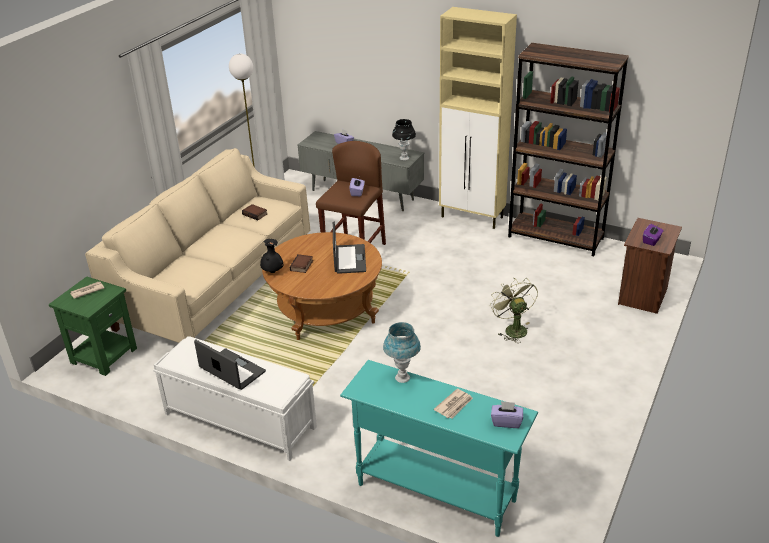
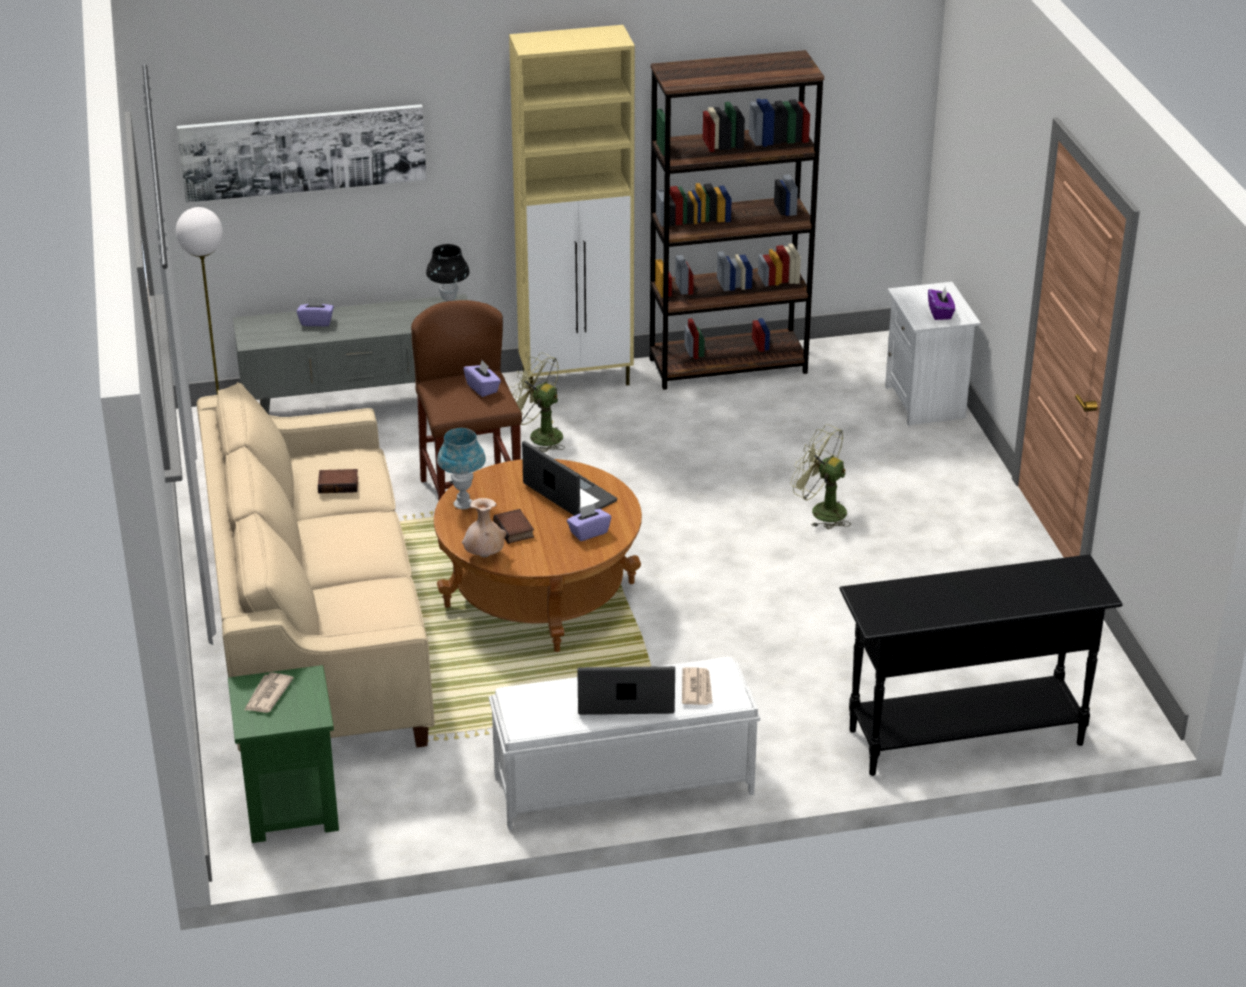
camera: 40 degrees left, 0 degrees up
(273, 272) = (484, 555): black vase -> beige vase
(349, 51) = (303, 151): none -> picture
(402, 378) = (908, 587): blue table lamp -> blue table lamp (463, 504)
(421, 236) = (538, 436): none -> green fan
(435, 492) = (964, 737): turquoise console table -> black console table
(454, 405) = (1002, 588): newspaper -> newspaper (697, 688)
(506, 422) = (1075, 579): purple tissue box -> purple tissue box (588, 532)
(644, 296) = (926, 402): brown nightstand -> white nightstand

